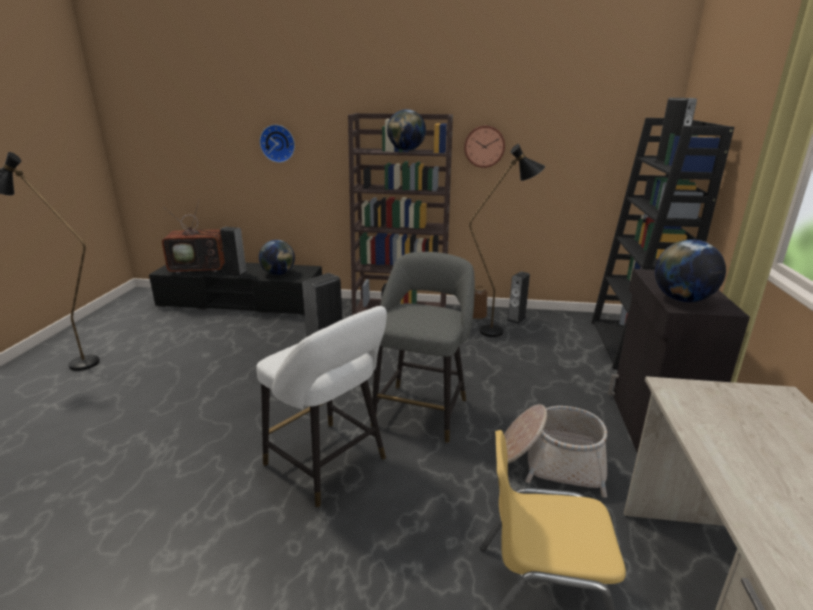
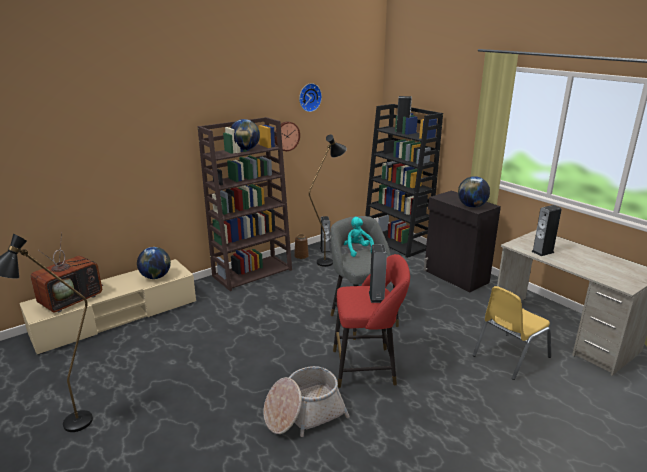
camera: 45 degrees left, 0 degrees up
(236, 273) = (118, 290): speaker -> speaker (542, 252)
(241, 302) = (116, 317): black tv stand -> beige tv stand
(278, 143) = (129, 162): wall clock -> wall clock (309, 97)
(329, 465) = (368, 367): white stool -> red stool
(430, 304) = (356, 250): none -> turquoise plush toy
(550, 462) = (445, 311): basket -> basket (303, 413)

